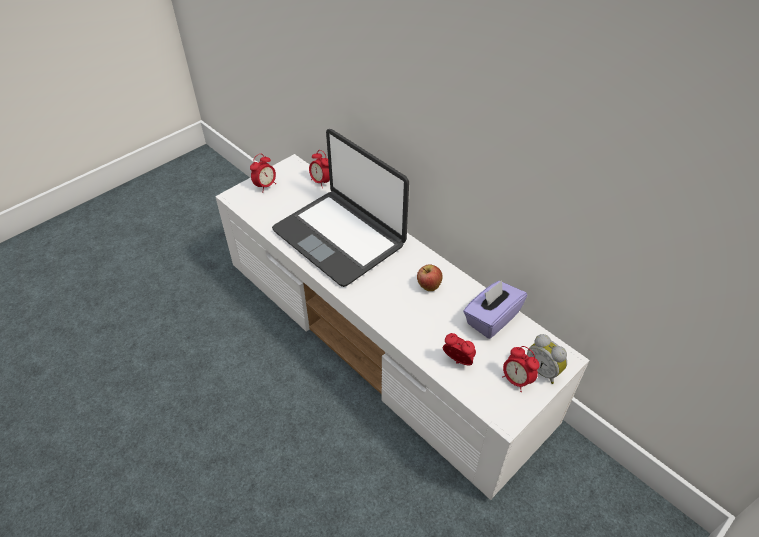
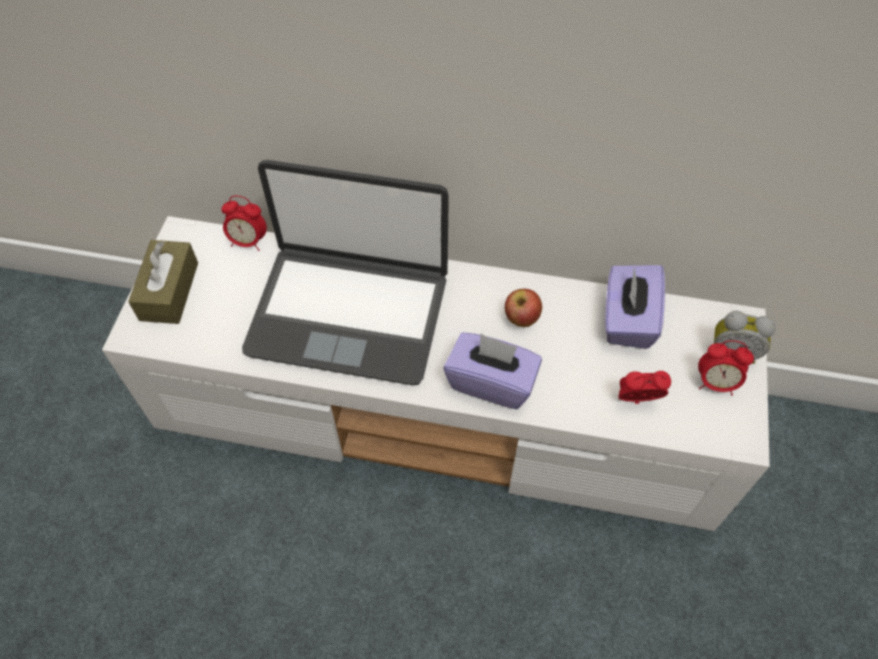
camera: 35 degrees left, 10 degrees up
(265, 186) = (169, 291): alarm clock -> brown tissue box
(383, 307) = (491, 382): none -> purple tissue box

